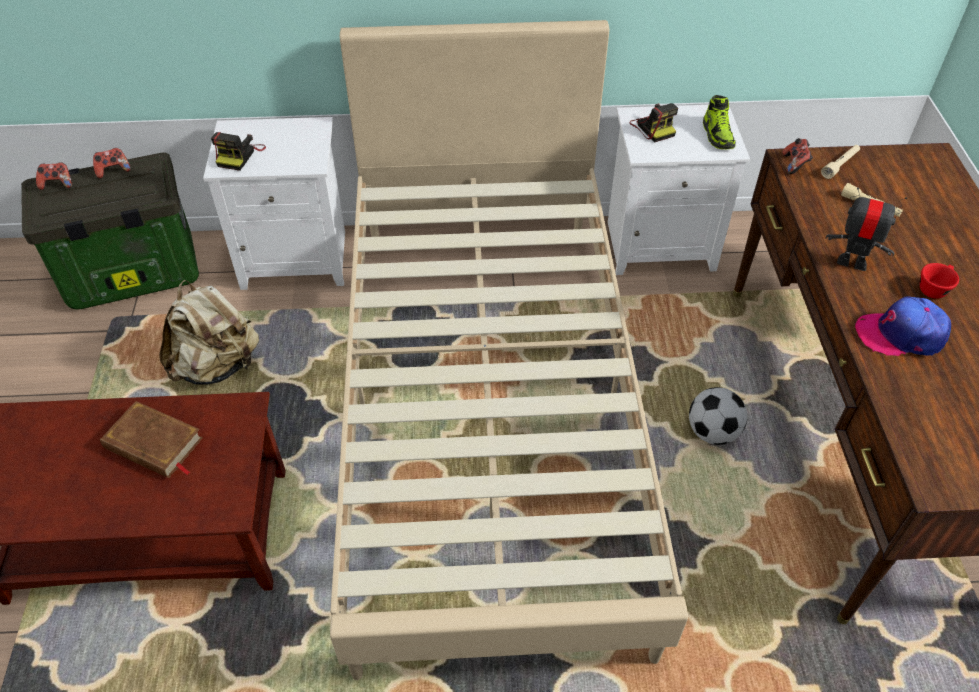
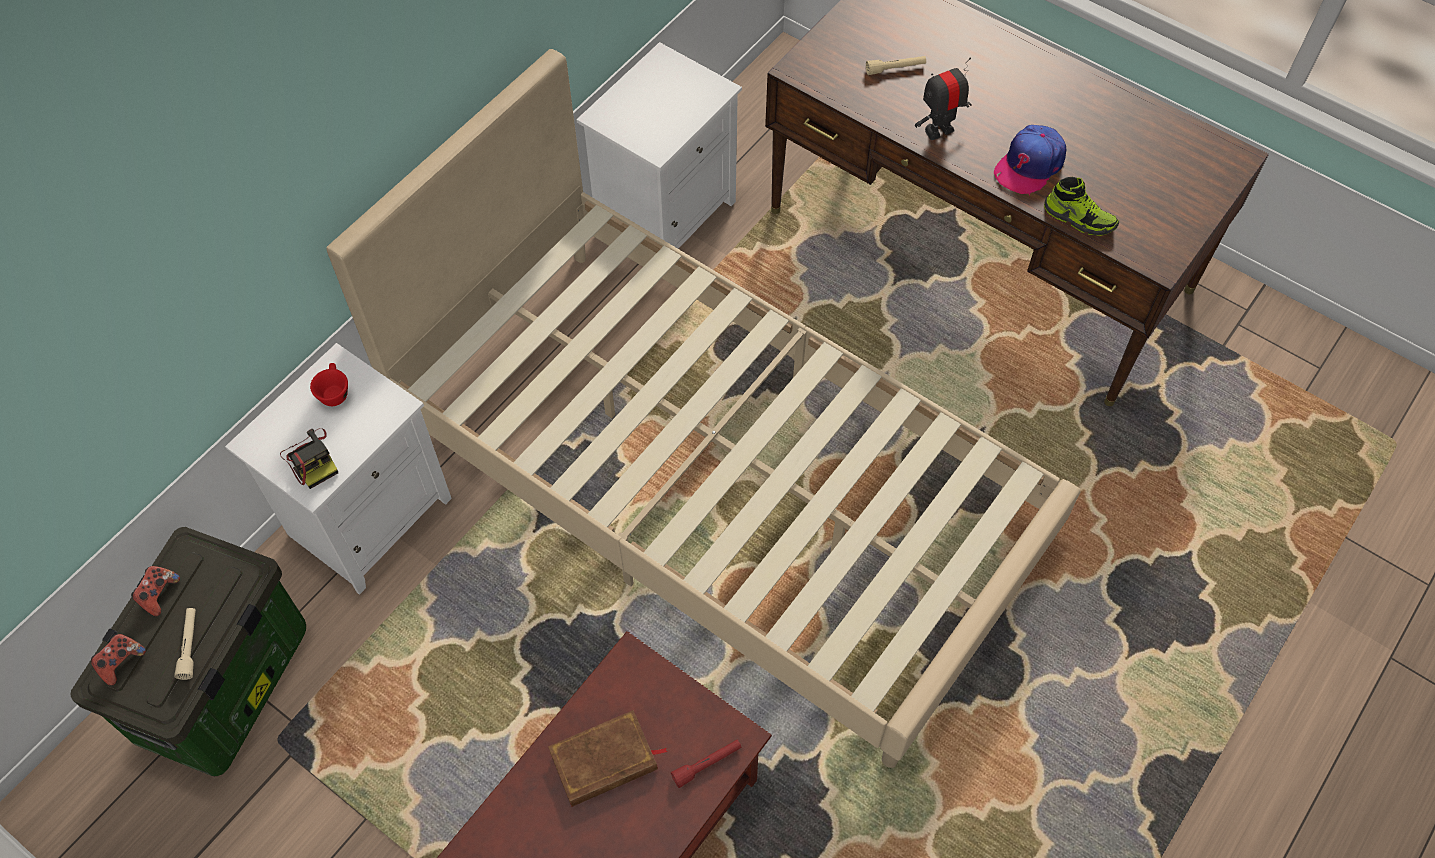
camera: 50 degrees left, 10 degrees up
(194, 506) = (707, 764): none -> red flashlight
(217, 366) = (447, 677): beige backpack -> none
(653, 127) = (632, 116): camera -> none
(713, 432) = (891, 345): football -> none
(718, 135) = (691, 82): shoe -> shoe (1079, 218)
(794, 164) = (804, 71): game controller -> none
(840, 165) = (835, 45): beige flashlight -> beige flashlight (190, 645)
(934, 288) = (1007, 108): red cup -> red cup (334, 392)

